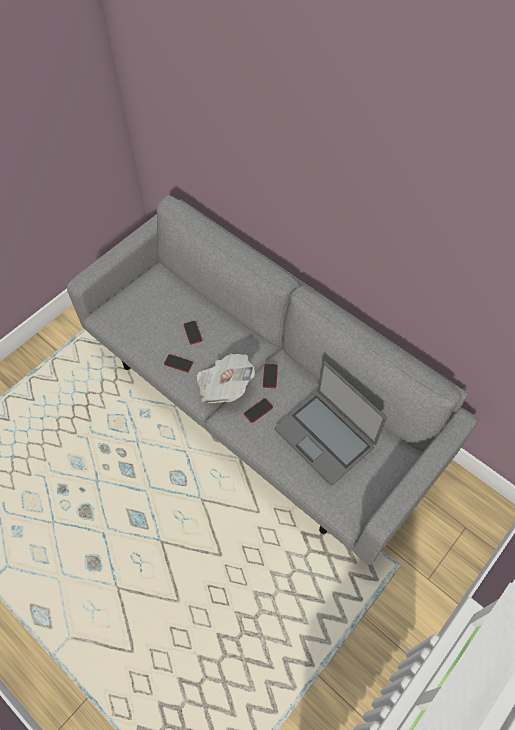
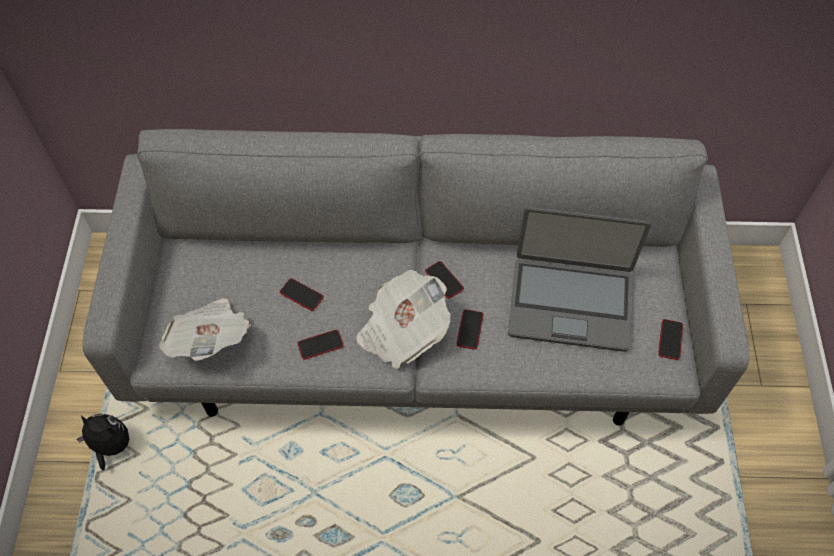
camera: 40 degrees left, 0 degrees up
(71, 350) = (111, 446): none -> plush toy
(132, 324) = (211, 339): none -> newspaper
(363, 498) = (670, 340): none -> phone

